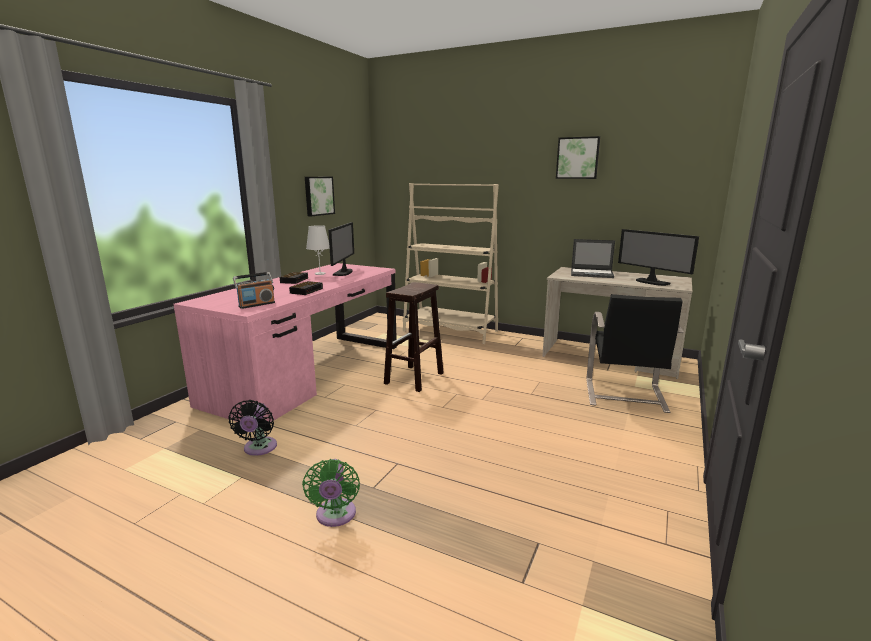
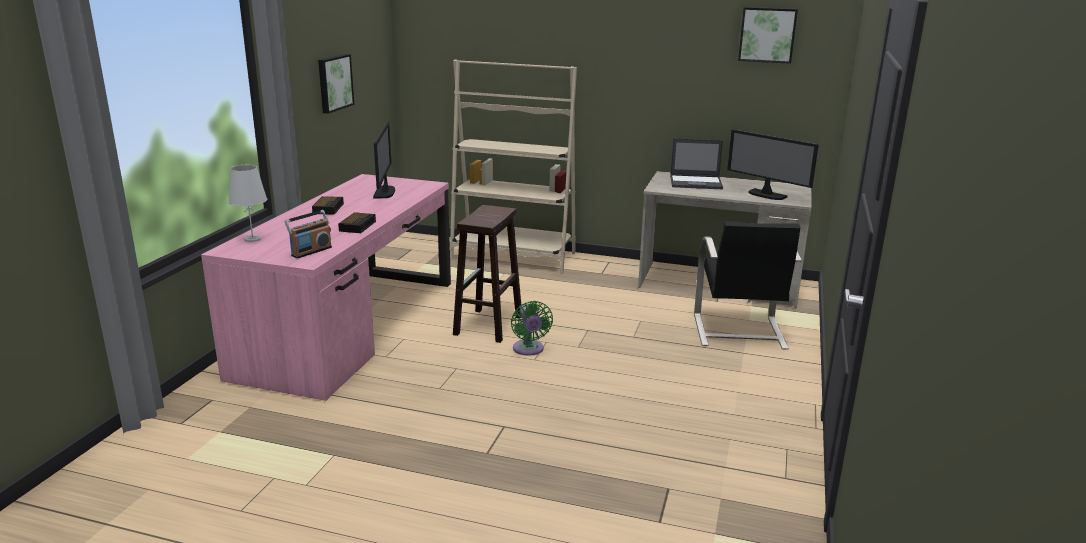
camera: 10 degrees left, 5 degrees up
(259, 449) = (336, 423): black fan -> none
(320, 274) = (354, 195): white table lamp -> white table lamp (253, 239)
(335, 516) = (458, 484): green fan -> green fan (529, 350)
(577, 158) = (676, 34): picture -> picture (767, 35)

